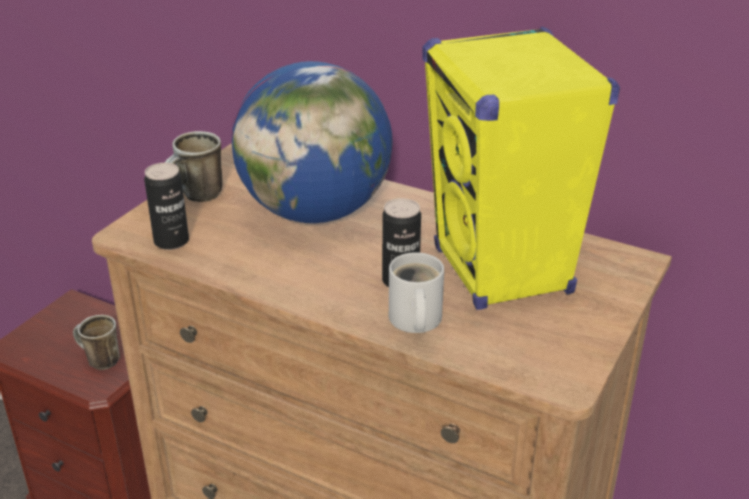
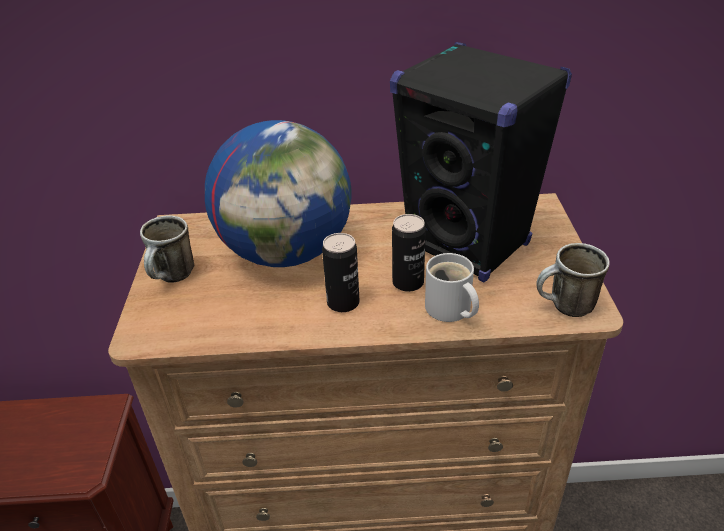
camera: 30 degrees left, 5 degrees up
(98, 361) = (68, 453): mug -> mug (565, 308)
(171, 241) = (190, 326): can -> can (343, 303)
(502, 272) = (468, 246): yellow speaker -> black speaker

